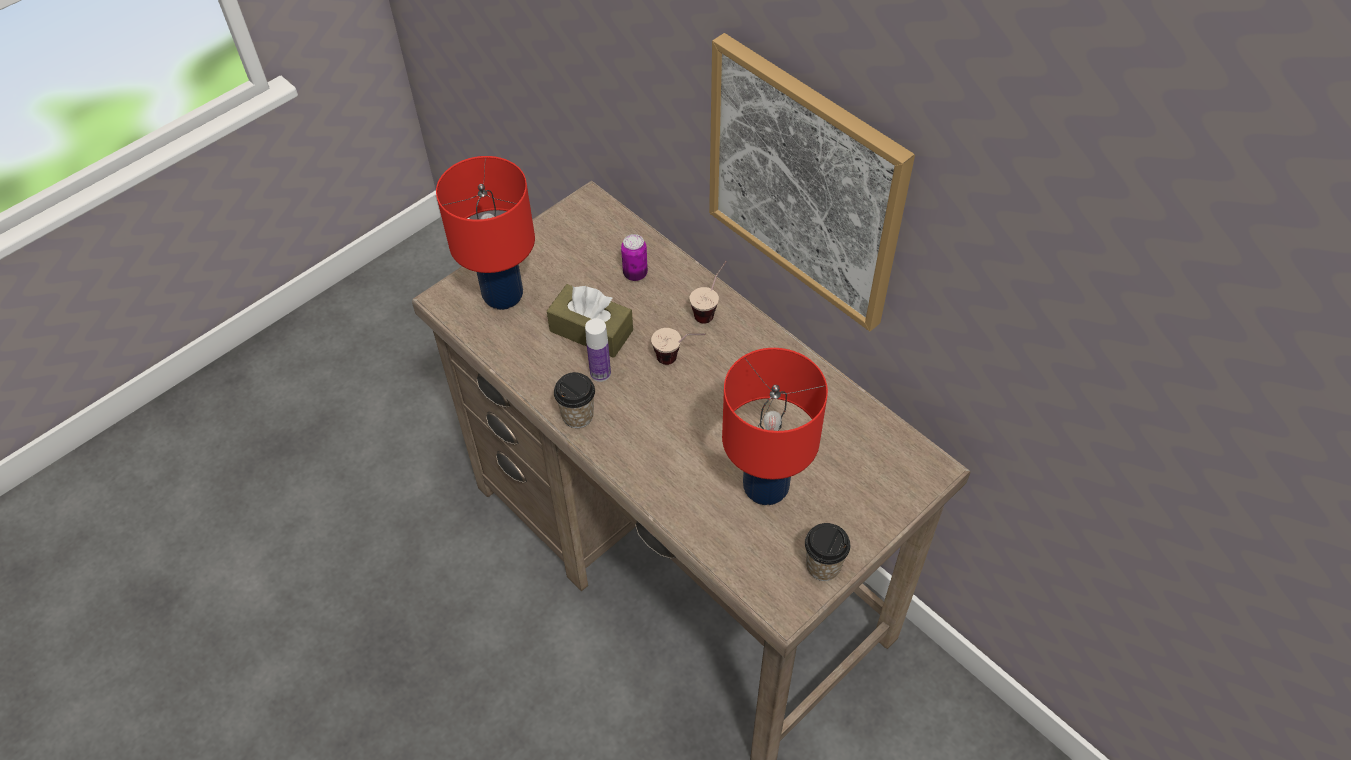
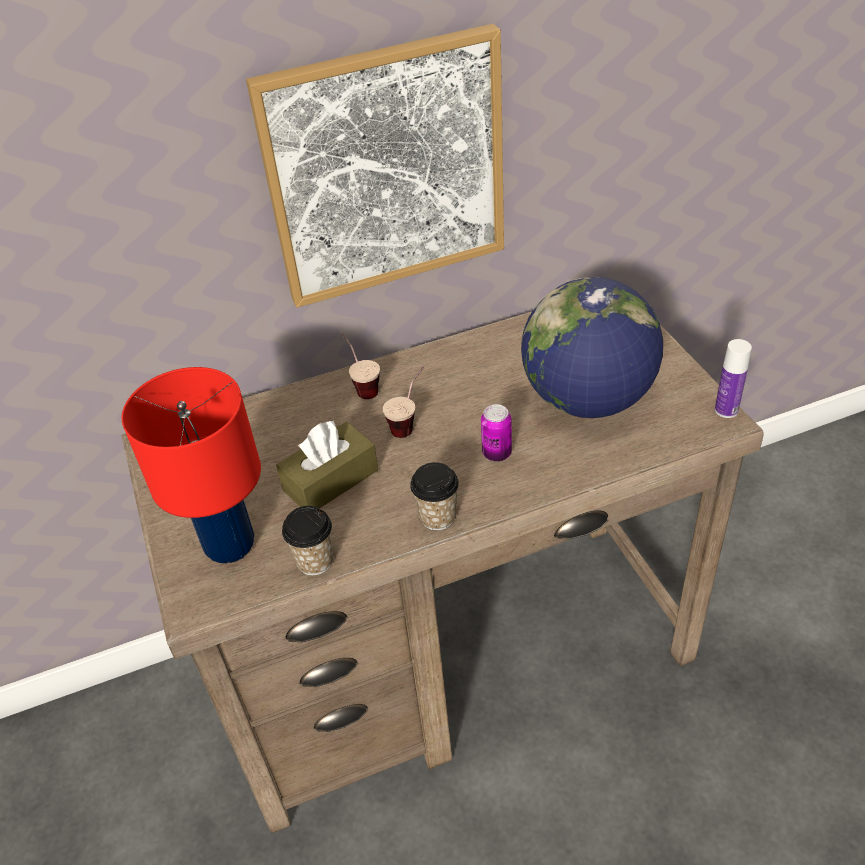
camera: 65 degrees left, 10 degrees down
(600, 373) = (391, 486): bottle -> bottle (726, 410)
(635, 273) = (278, 429): can -> can (497, 453)
(766, 485) = (588, 400): red table lamp -> globe
(823, 566) = (687, 386): cup -> cup (315, 561)

